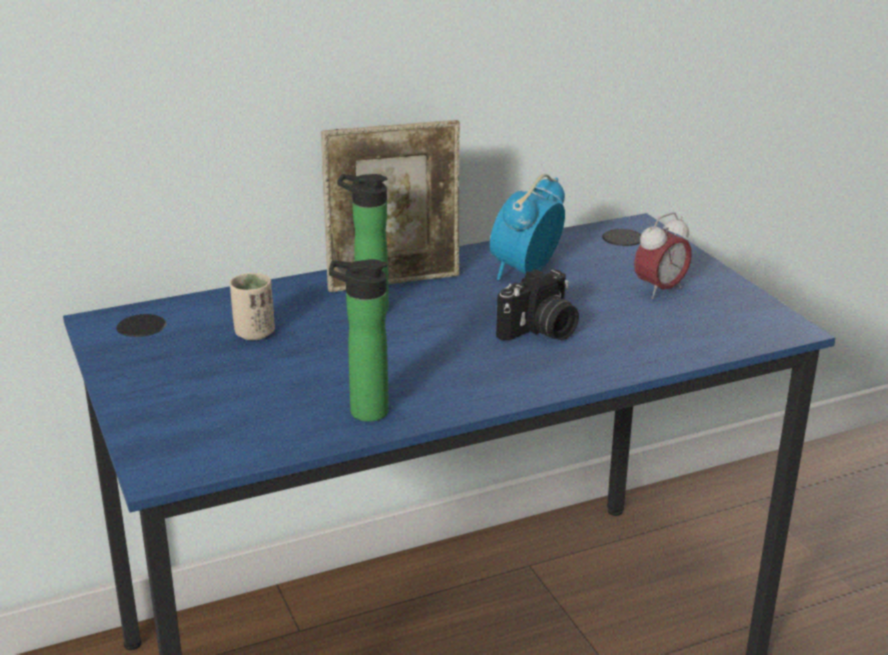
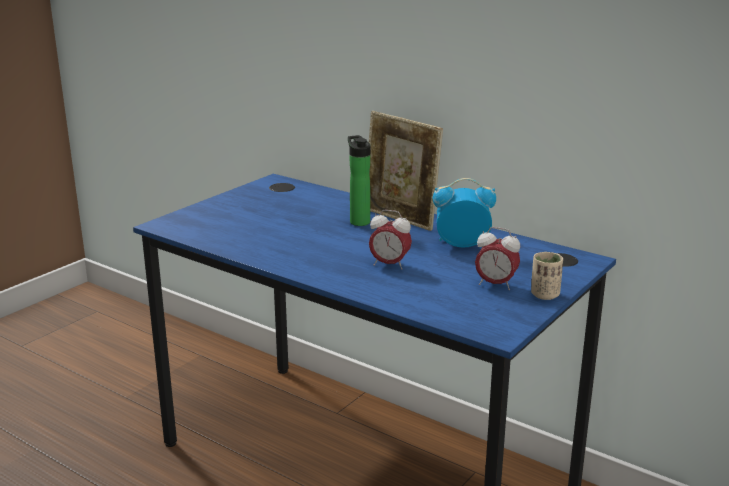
camera: 60 degrees right, 5 degrees down
(254, 333) = (301, 207): beige cup -> beige cup (545, 295)
(362, 412) = (250, 246): bottle -> none
(540, 331) = (389, 264): camera -> alarm clock

